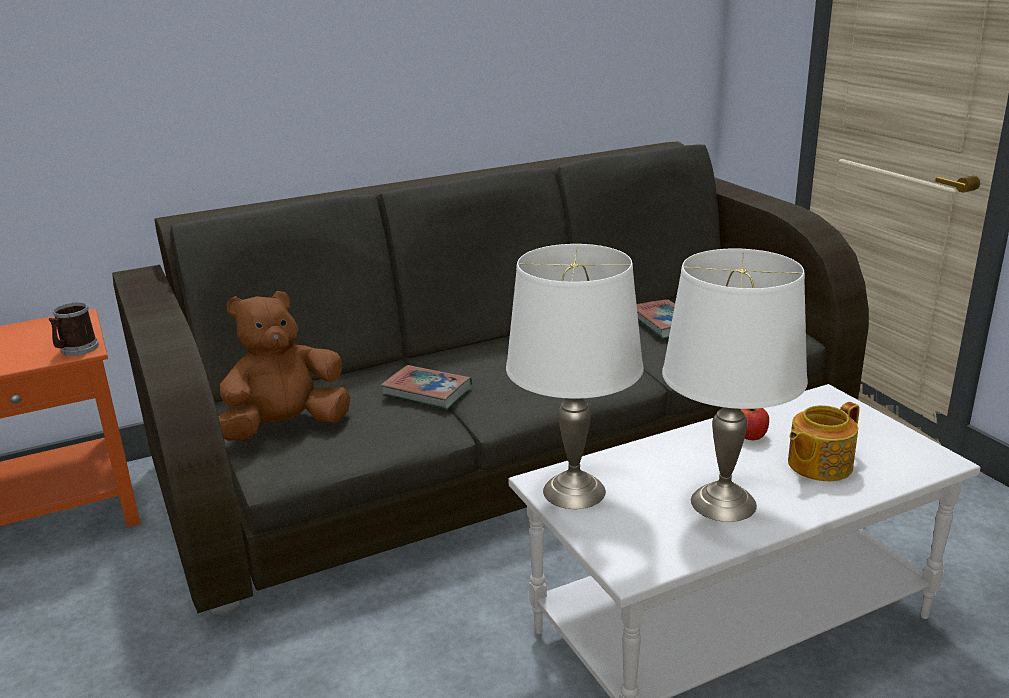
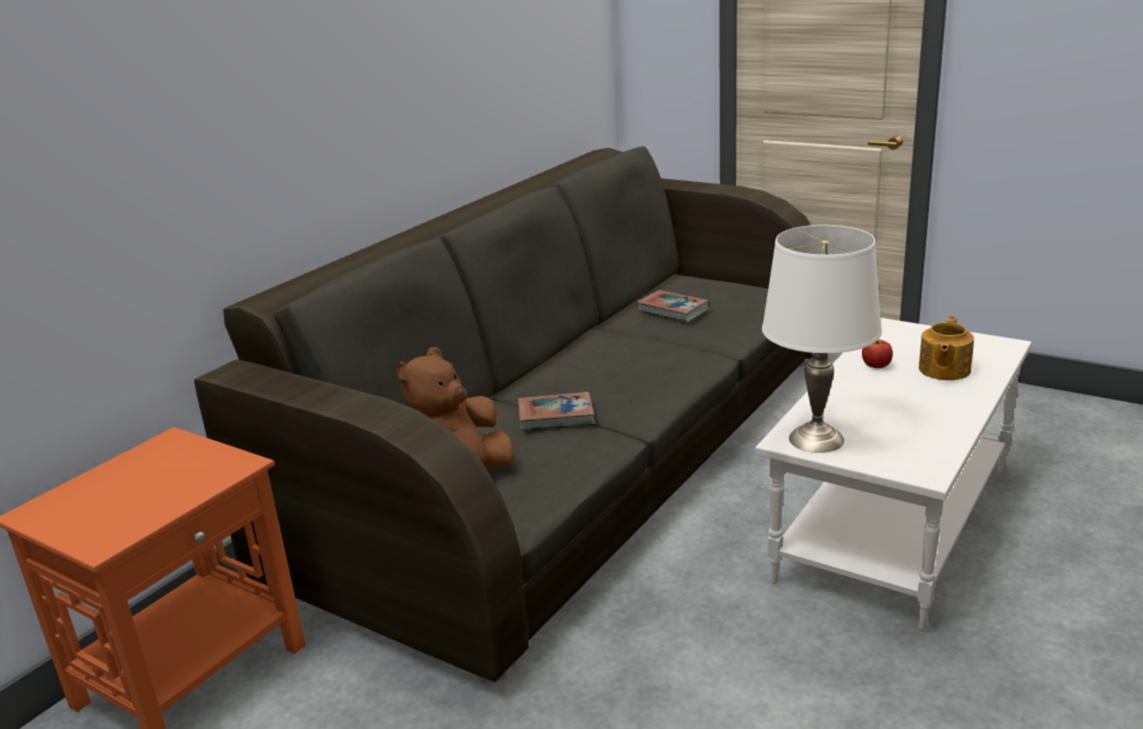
camera: 30 degrees left, 0 degrees up
(76, 350) = (231, 466): mug -> none
(722, 502) = (920, 413): white table lamp -> none

